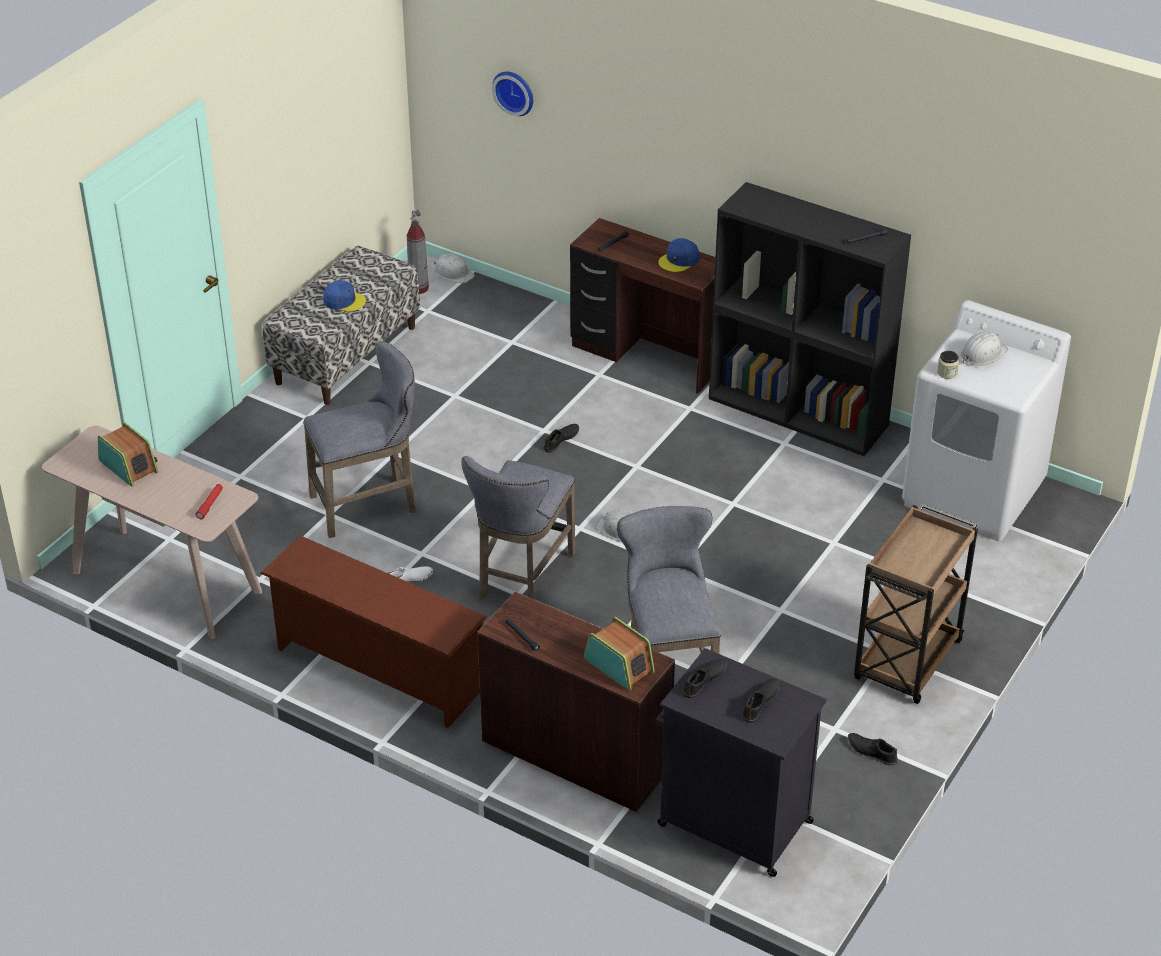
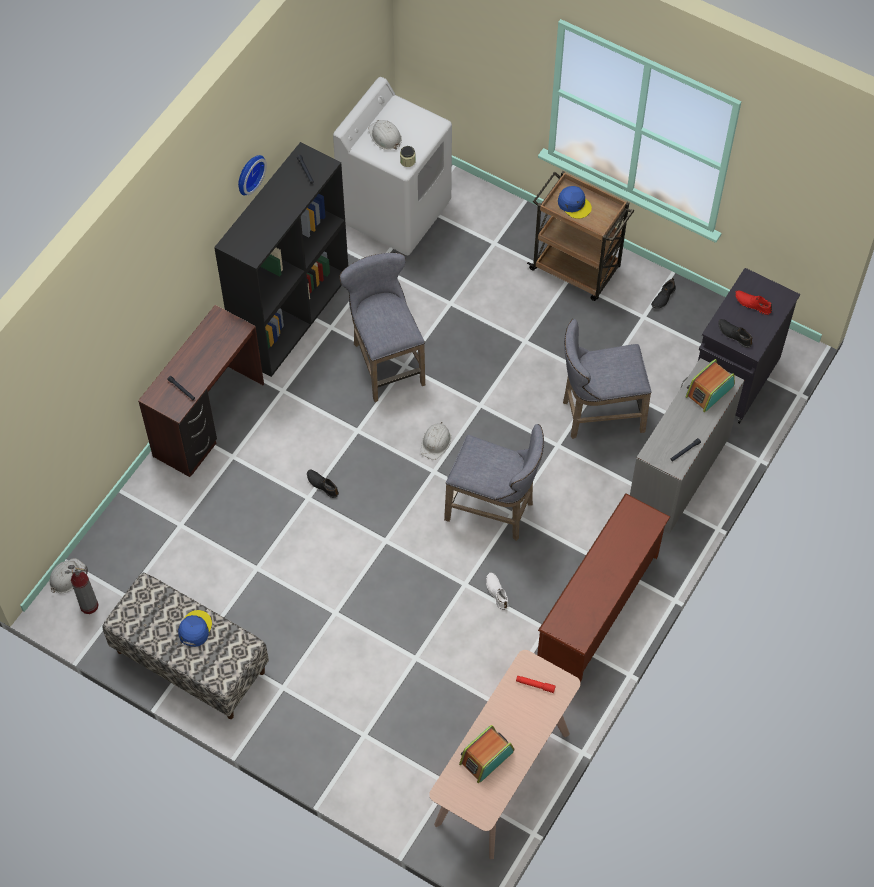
camera: 90 degrees left, 20 degrees up
(370, 504) = (404, 627): grey stool -> grey stool (385, 361)
(515, 91) = (62, 414): wall clock -> wall clock (248, 173)
(576, 753) = (677, 473): brown desk -> grey desk
(679, 260) = (211, 340): blue cap -> blue cap (574, 204)
(760, 703) = (752, 304): black shoe -> red shoe

